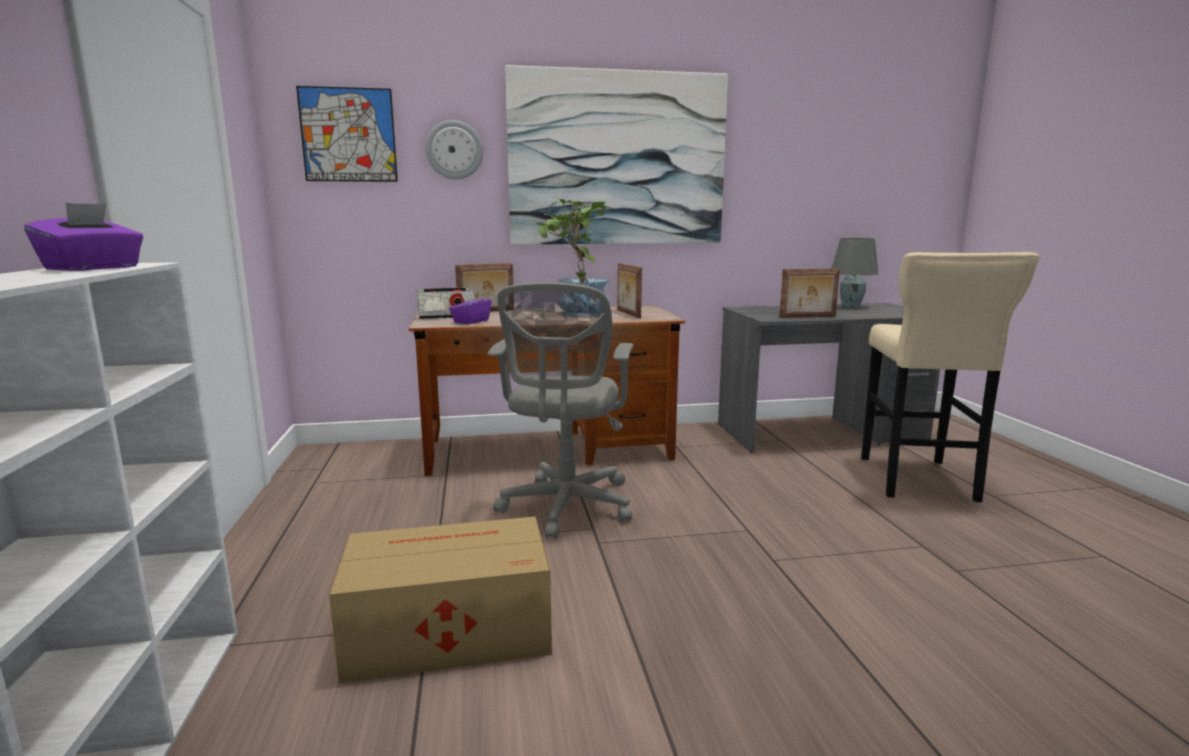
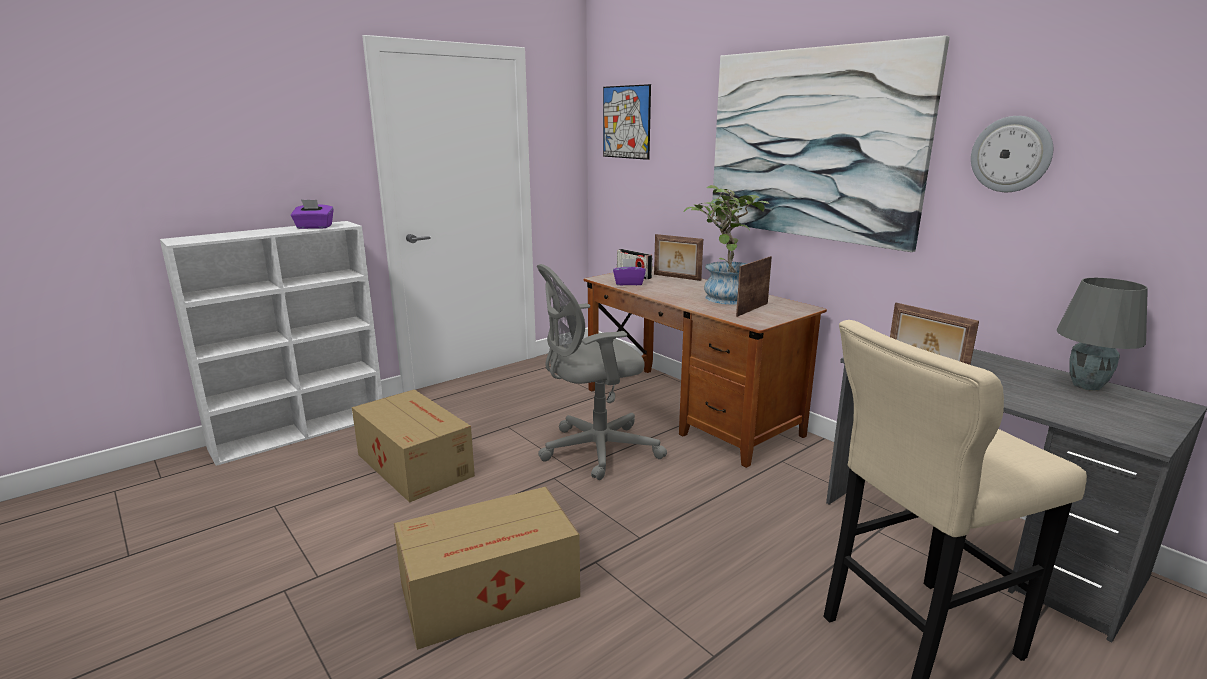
camera: 60 degrees right, 5 degrees up
(454, 150) = (684, 134): wall clock -> wall clock (1011, 154)
(794, 629) = (492, 591): none -> cardboard box

